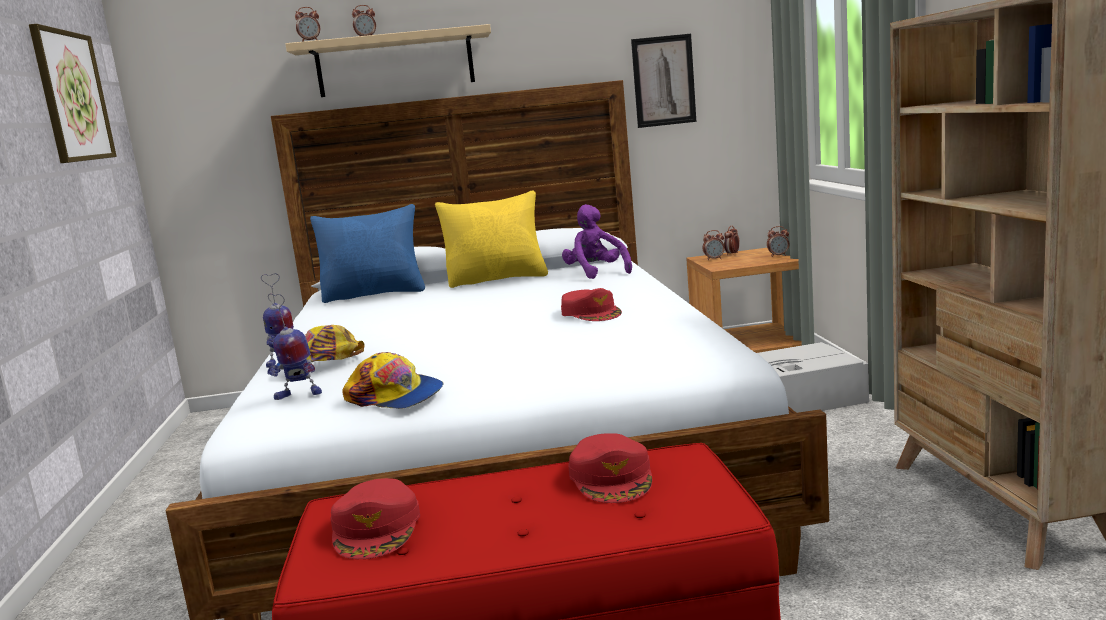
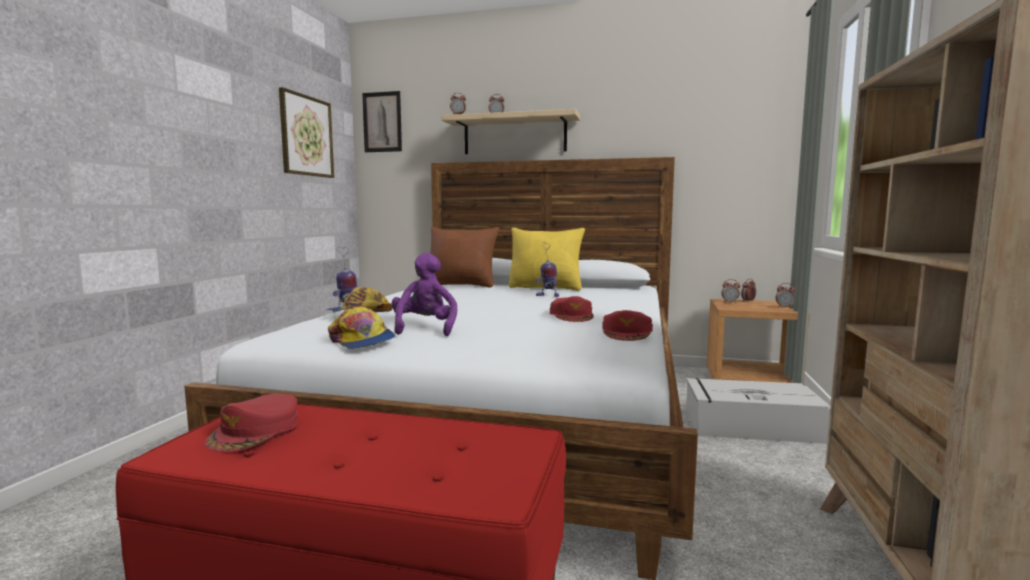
camera: 20 degrees right, 5 degrees down
(298, 395) = (311, 328): toy robot -> toy robot (547, 296)
(375, 294) = (462, 285): blue pillow -> brown pillow
(596, 273) = (614, 294): purple plush toy -> purple plush toy (425, 329)
(612, 478) = (453, 440): red cap -> red cap (627, 332)
(663, 81) = (709, 161): picture -> picture (382, 122)

